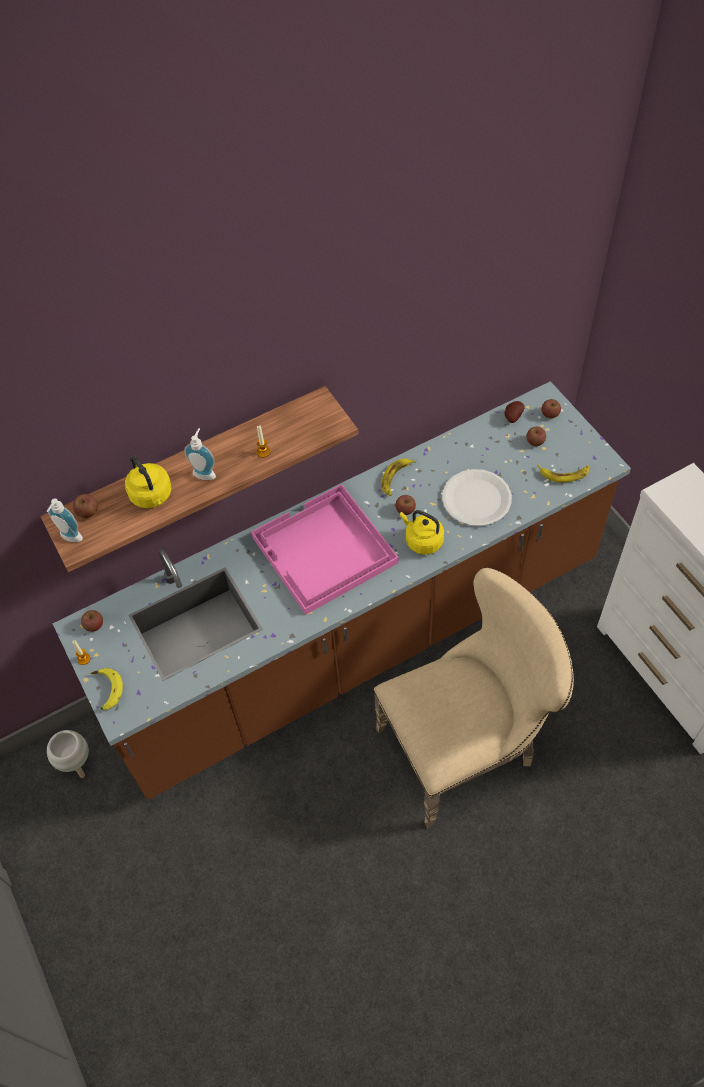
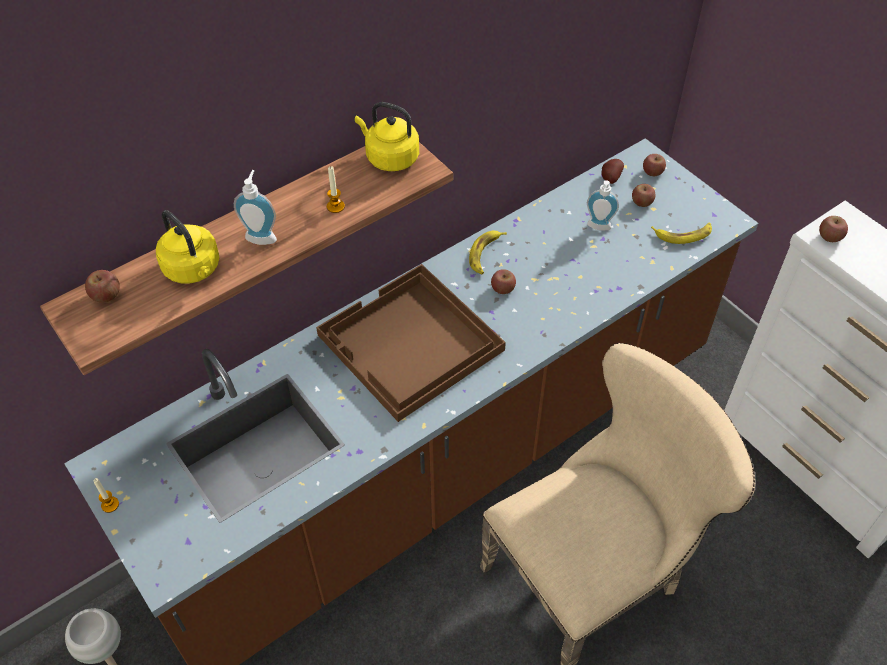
camera: 10 degrees left, 5 degrees down
(69, 538) = (83, 330): soap dispenser -> soap dispenser (598, 228)
(94, 625) = (121, 460): apple -> apple (829, 237)
(105, 691) = (142, 544): banana -> none
(324, 551) = (410, 344): pink tray -> brown tray
(422, 540) = (529, 322): yellow kettle -> yellow kettle (390, 158)
(476, 499) = (586, 270): white plate -> none

